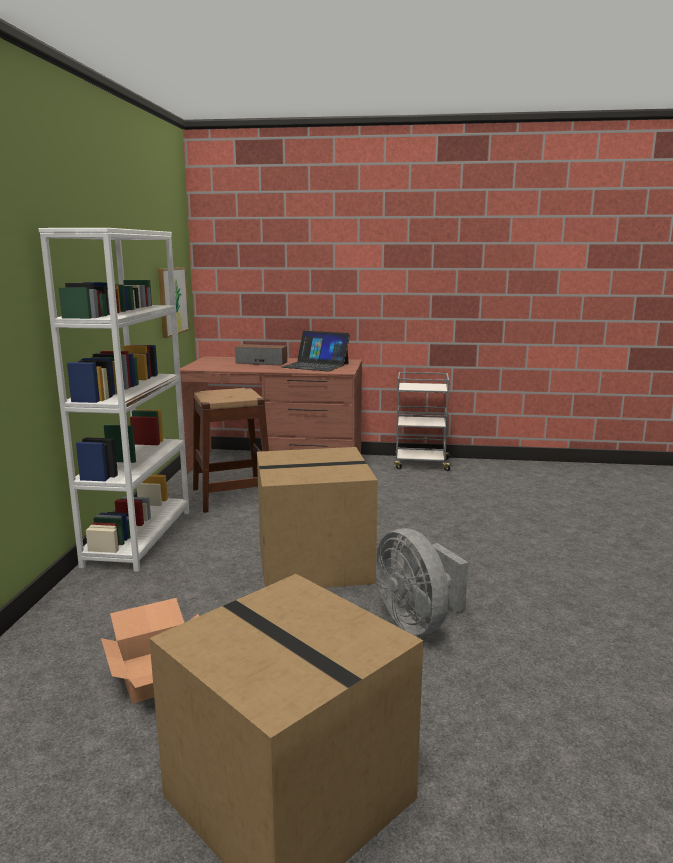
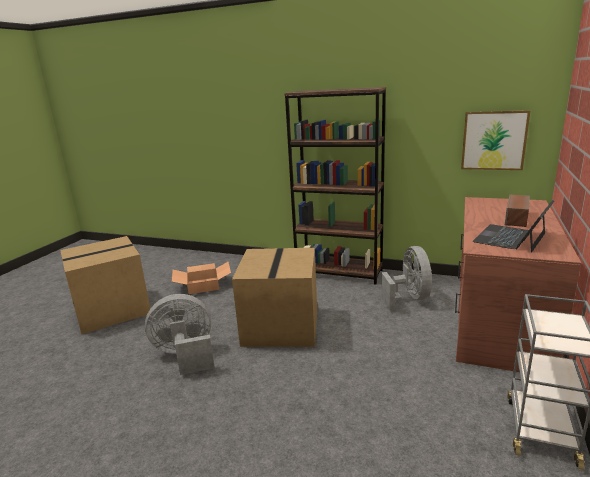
camera: 105 degrees right, 5 degrees up
(139, 537) = (339, 272): white bookcase -> brown bookcase
(232, 496) = (409, 298): brown stool -> grey fan

